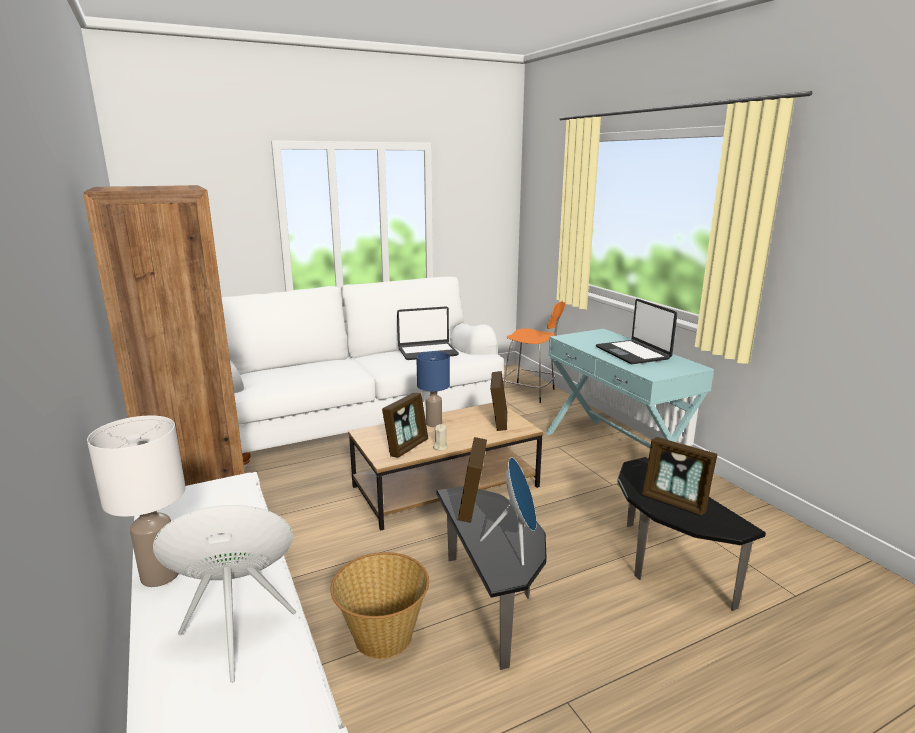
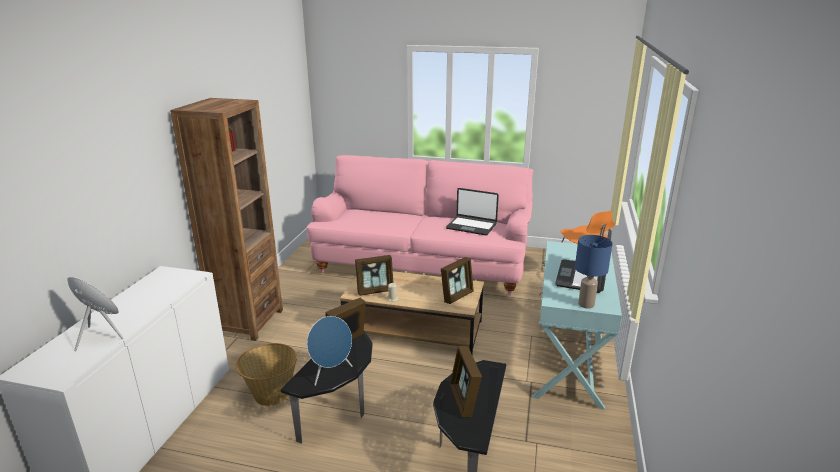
camera: 40 degrees right, 5 degrees up
(160, 576) = (116, 303): white table lamp -> none
(358, 423) = (422, 265): white sofa -> pink sofa
(434, 423) = (415, 282): blue table lamp -> blue table lamp (586, 304)

